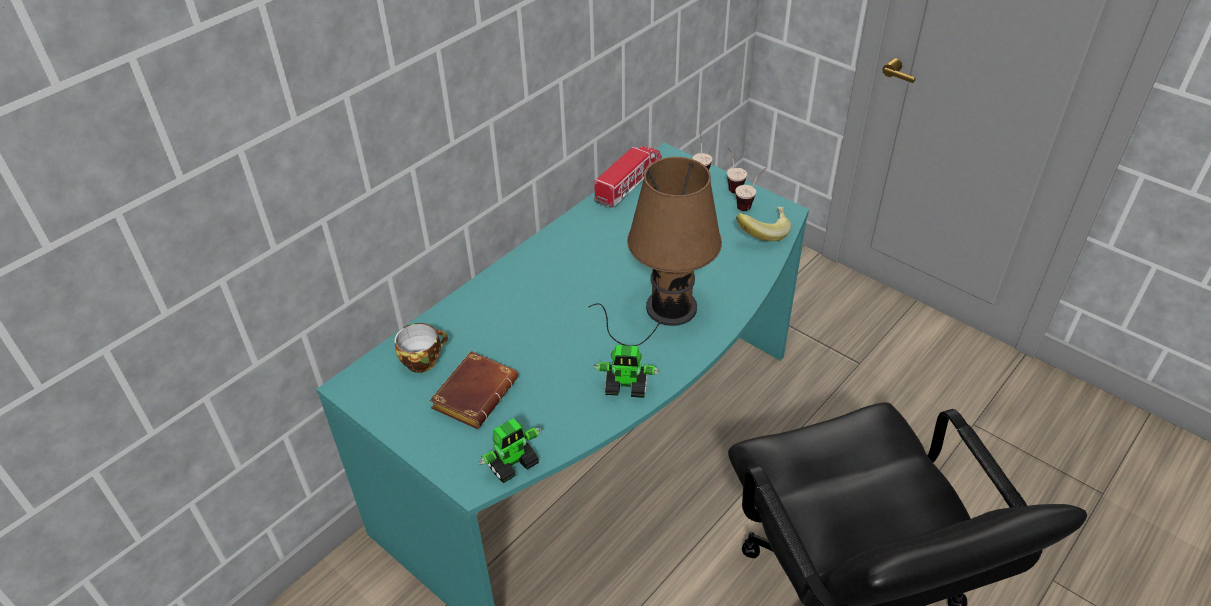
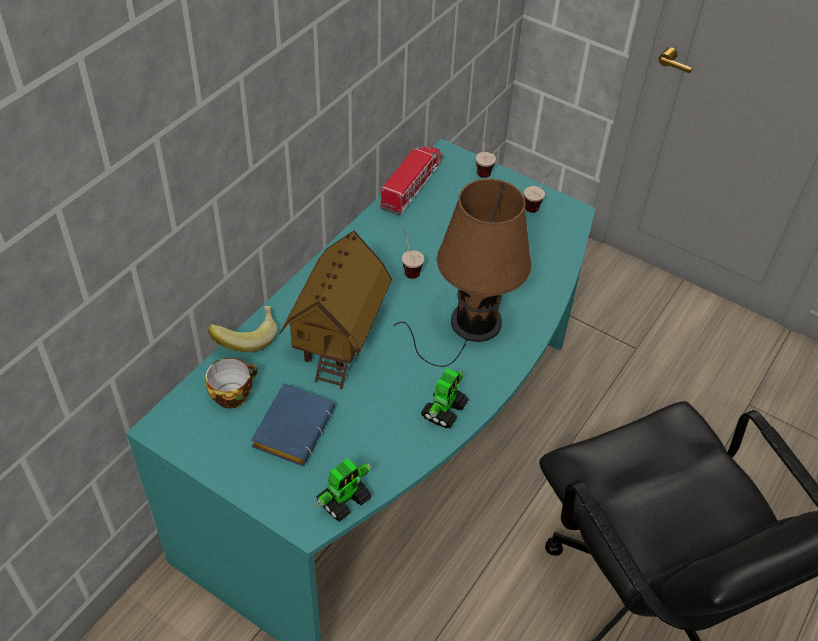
camera: 10 degrees left, 5 degrees up
(474, 393) = (292, 426): brown book -> blue book
(533, 313) = (338, 336): none -> toy house
(626, 386) = (444, 410): toy robot -> toy robot turned 60 degrees counterclockwise
(732, 185) = (516, 184): cup -> cup (408, 267)
(762, 232) = (554, 235): banana -> banana (246, 337)

